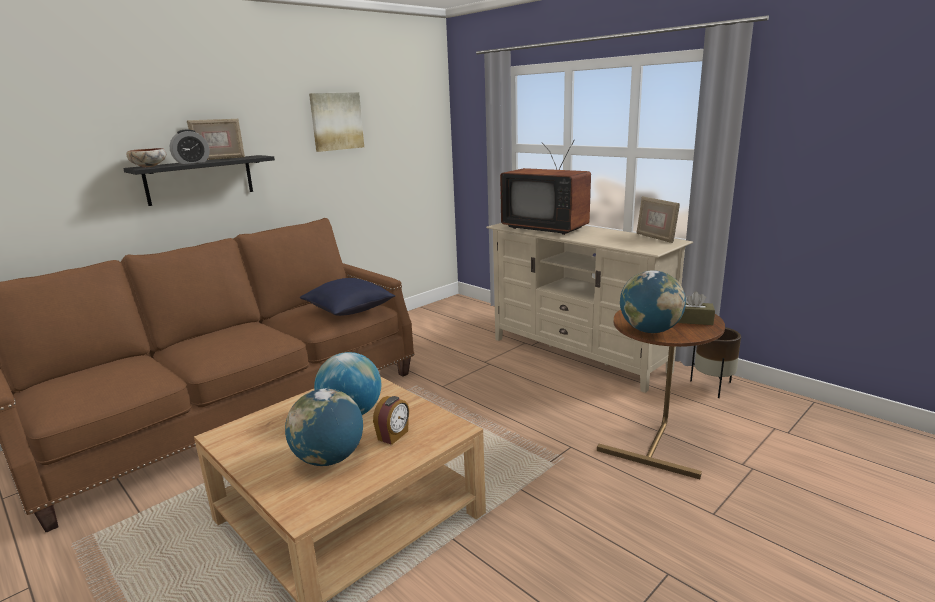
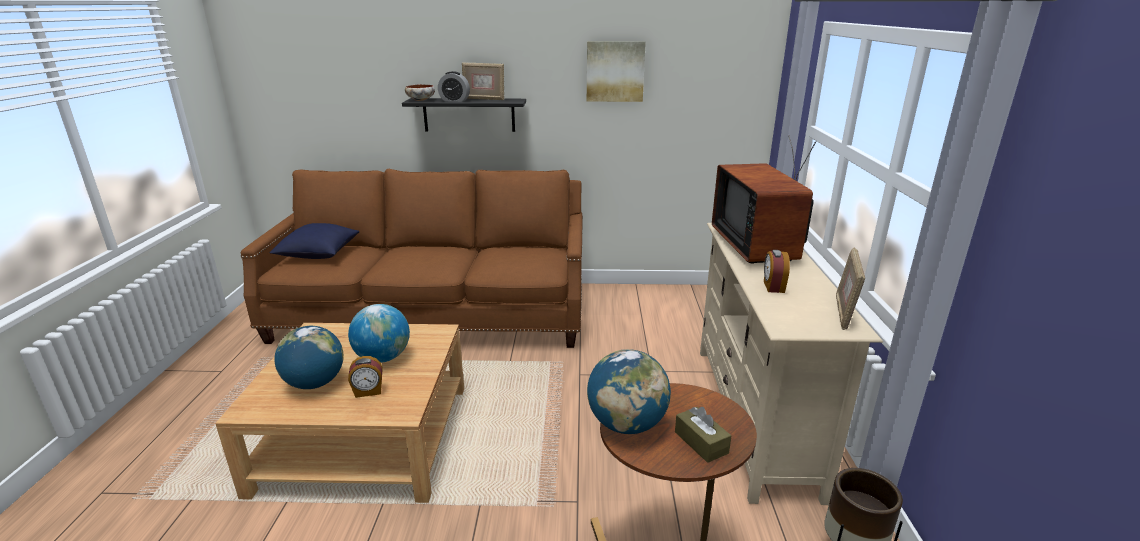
camera: 45 degrees right, 5 degrees up
(349, 311) = (523, 267): blue pillow -> blue pillow (318, 254)
(601, 239) = (773, 287): none -> alarm clock

